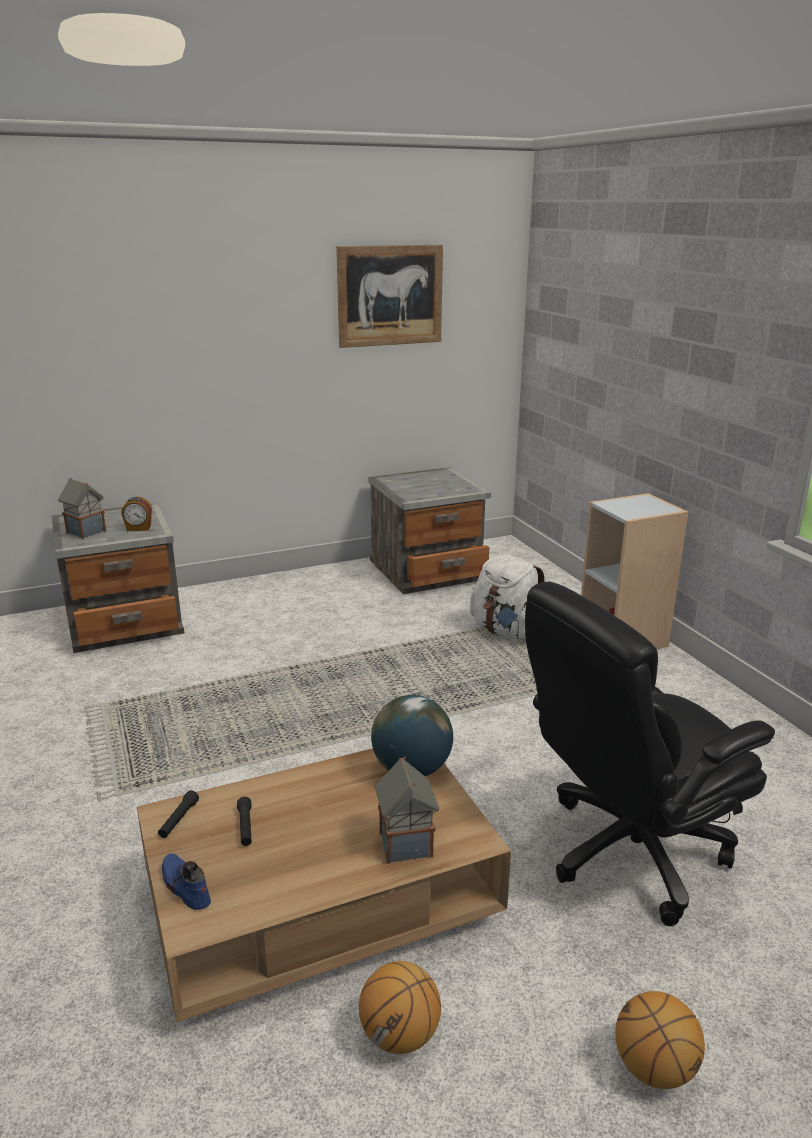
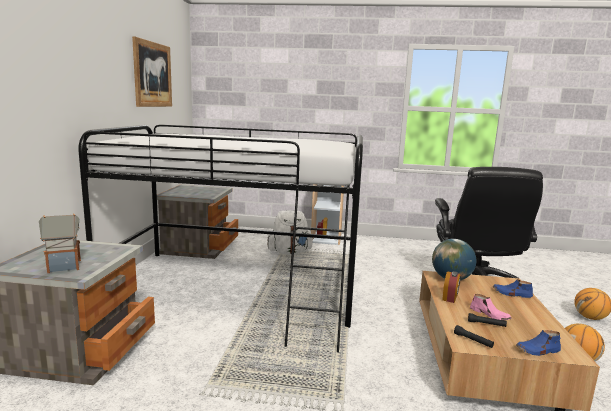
camera: 60 degrees left, 10 degrees down
(138, 528) = (102, 251): alarm clock -> alarm clock (450, 298)
(286, 827) = (490, 314): none -> pink shoe
(337, 639) = (238, 286): none -> black bed
(406, 845) = (512, 294): toy house -> blue shoe

